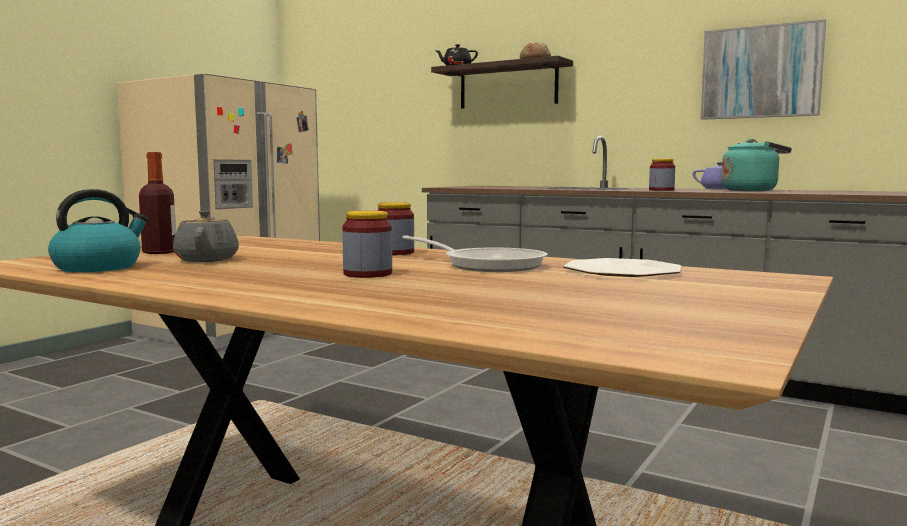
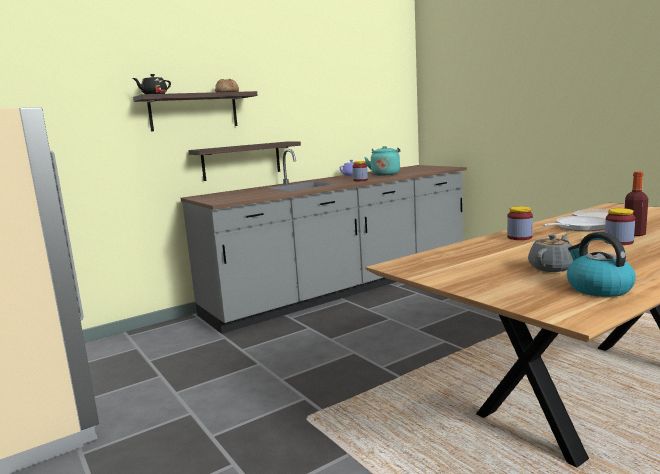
camera: 65 degrees left, 5 degrees up
(159, 252) = (501, 280): bottle -> bottle (634, 234)
(207, 259) = (552, 268): grey teapot -> grey teapot turned 120 degrees clockwise
(558, 150) = (241, 160): none -> shelf
(761, 72) = (350, 106): picture -> none

